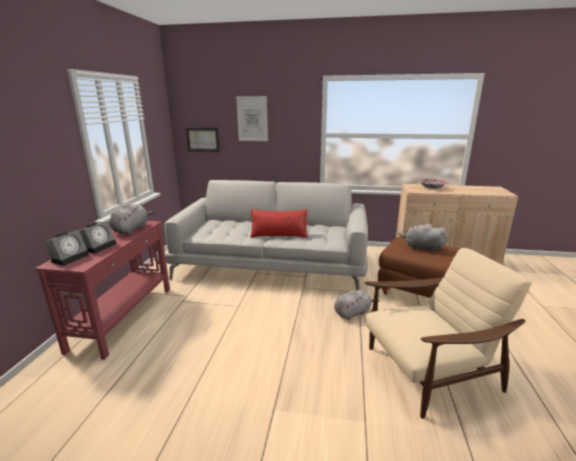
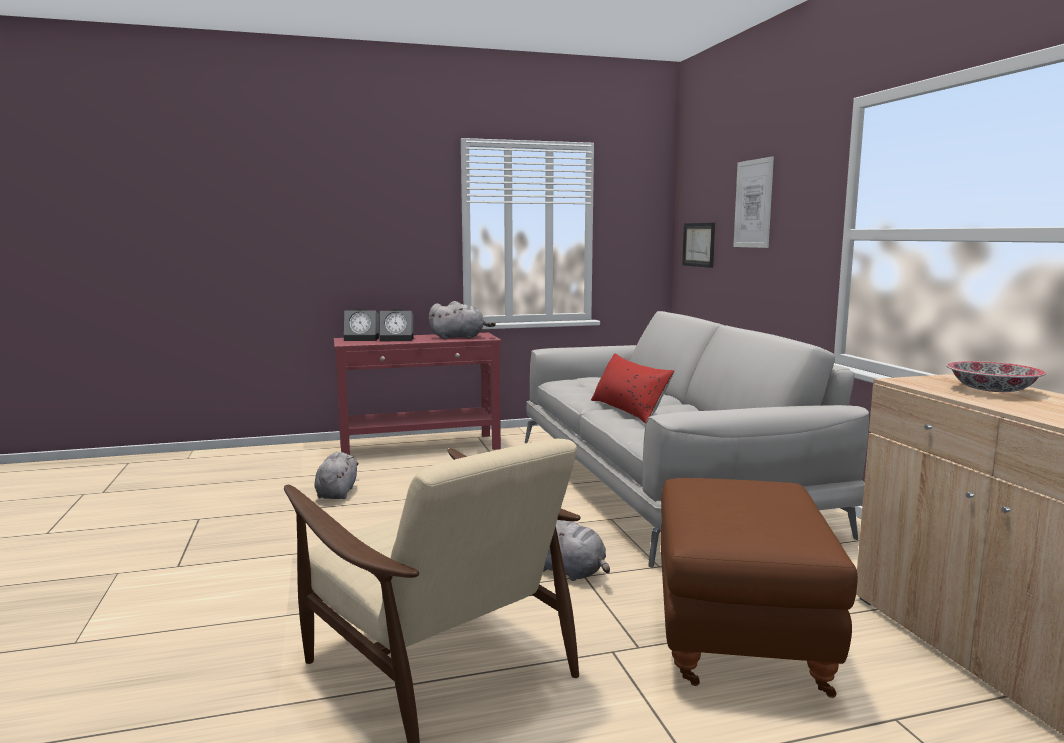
camera: 65 degrees right, 10 degrees down
(422, 248) = (742, 500): grey plush toy -> grey plush toy (337, 492)

